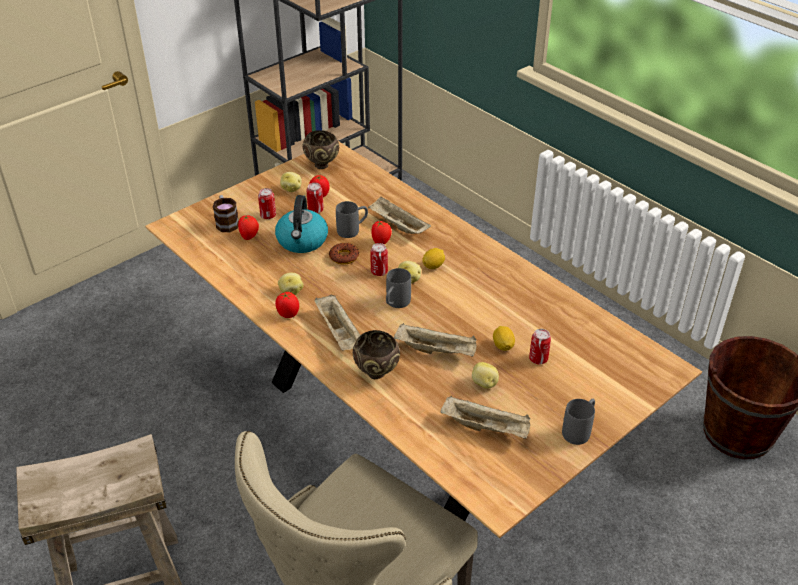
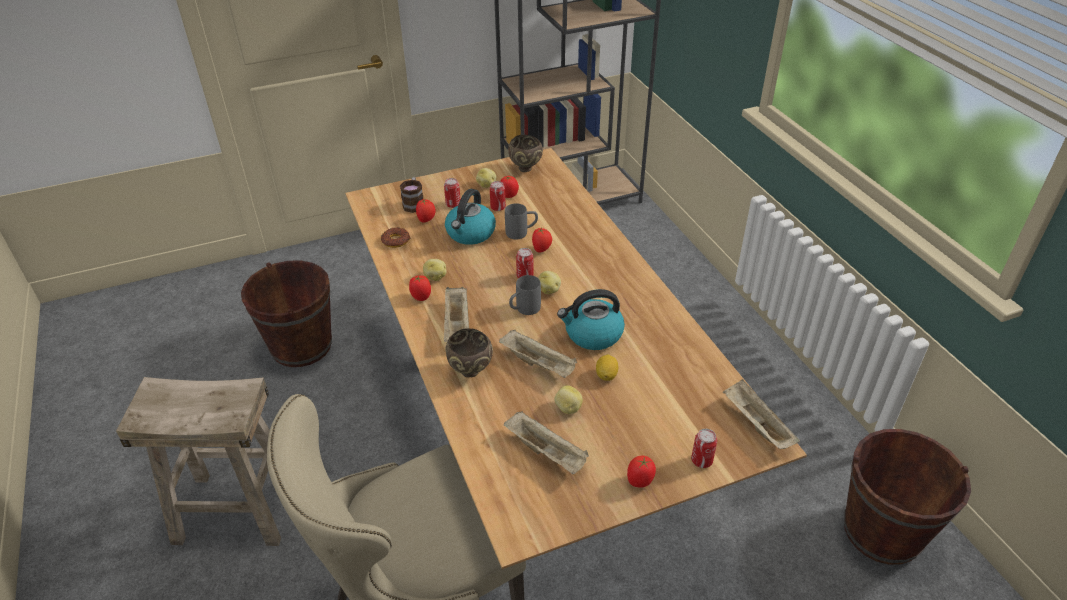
camera: 20 degrees right, 0 degrees up
(111, 403) = (301, 346): none -> brown bucket
(344, 257) = (500, 255): donut -> donut (396, 240)
(397, 226) = (565, 237): beige tray -> beige tray (755, 424)
(433, 266) = (579, 282): lemon -> none
(471, 312) = (592, 334): none -> kettle
(538, 359) = (635, 397): can -> can (701, 460)
(579, 430) = (640, 481): grey mug -> tomato

